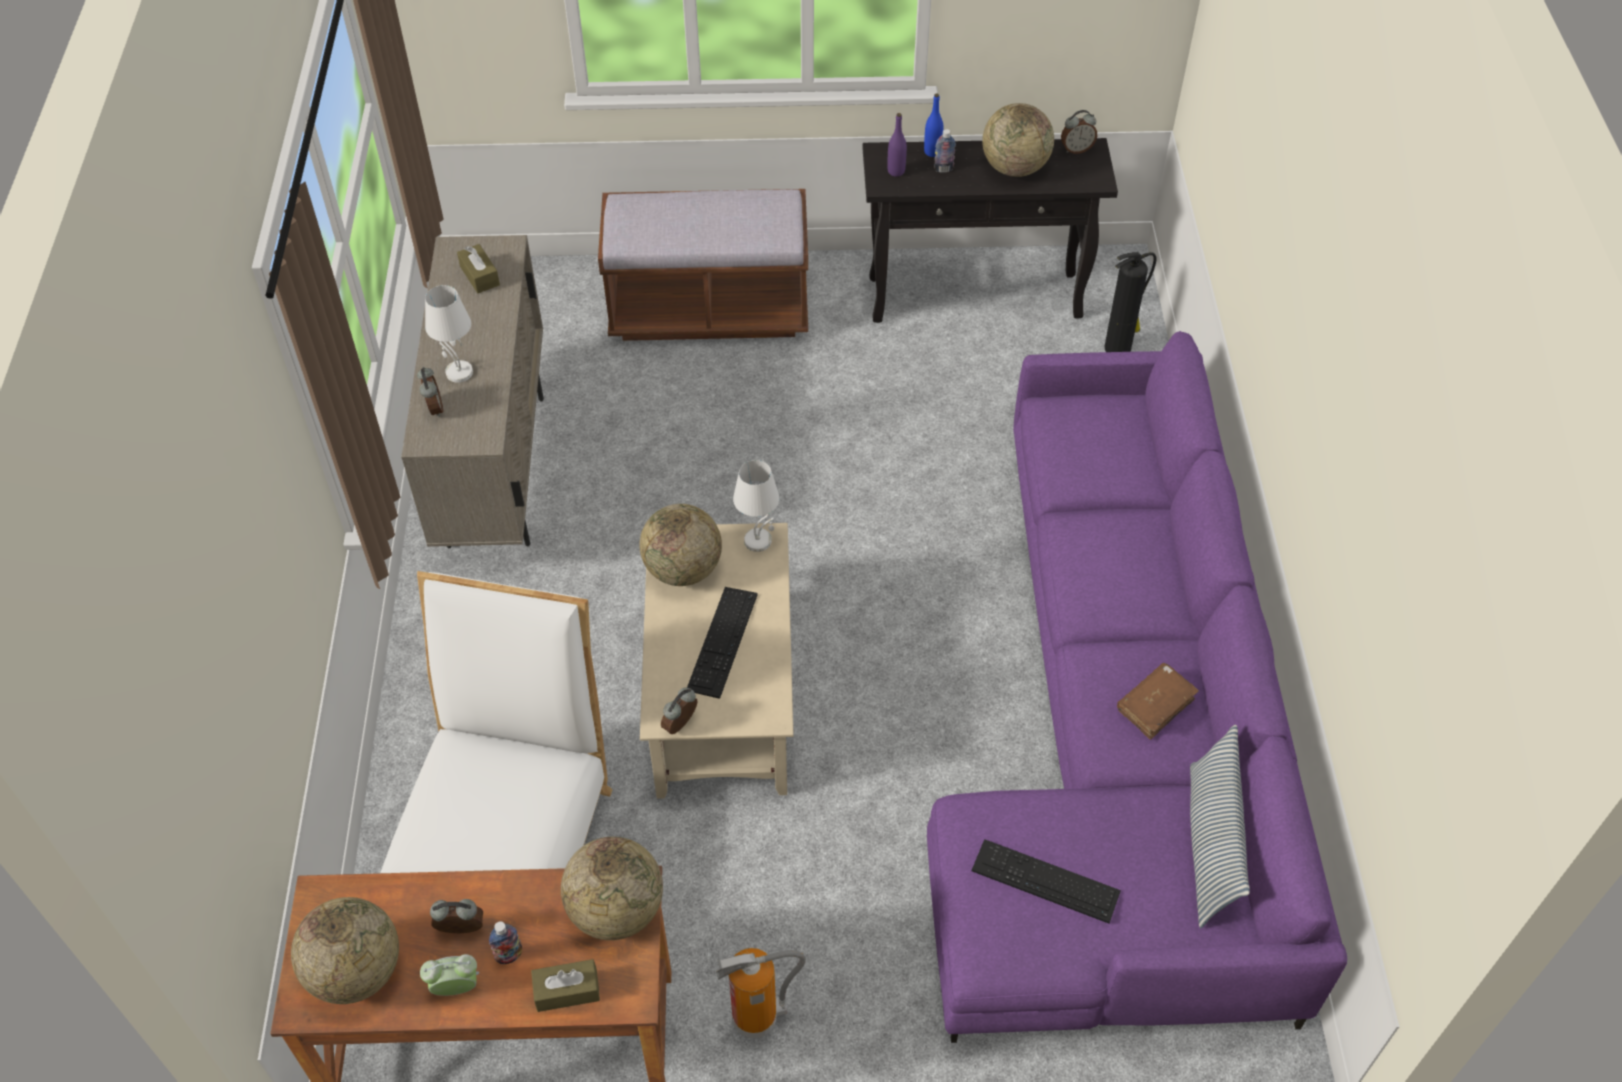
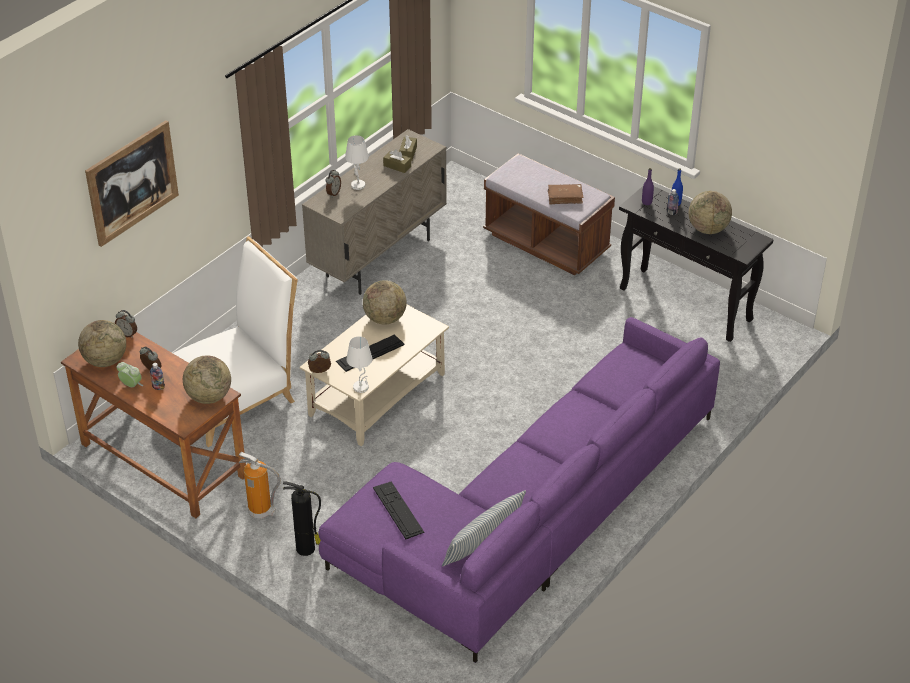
camera: 40 degrees right, 10 degrees down
(221, 613) = (132, 182): none -> picture
(567, 991) = (165, 409): brown tissue box -> brown tissue box (397, 166)
(758, 540) = (428, 326): white table lamp -> white table lamp (361, 387)
(1076, 149) = (750, 236): alarm clock -> alarm clock (128, 334)
(1119, 348) = (733, 365): fire extinguisher -> fire extinguisher (307, 549)
(1155, 705) = (523, 482): brown book -> brown book (565, 197)

